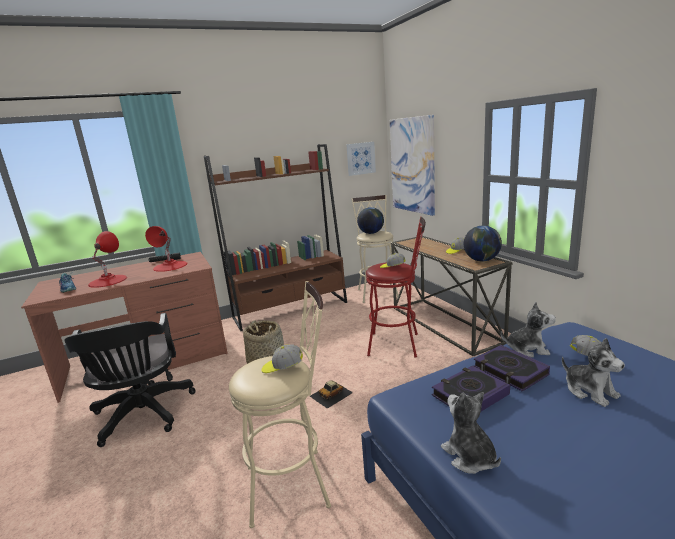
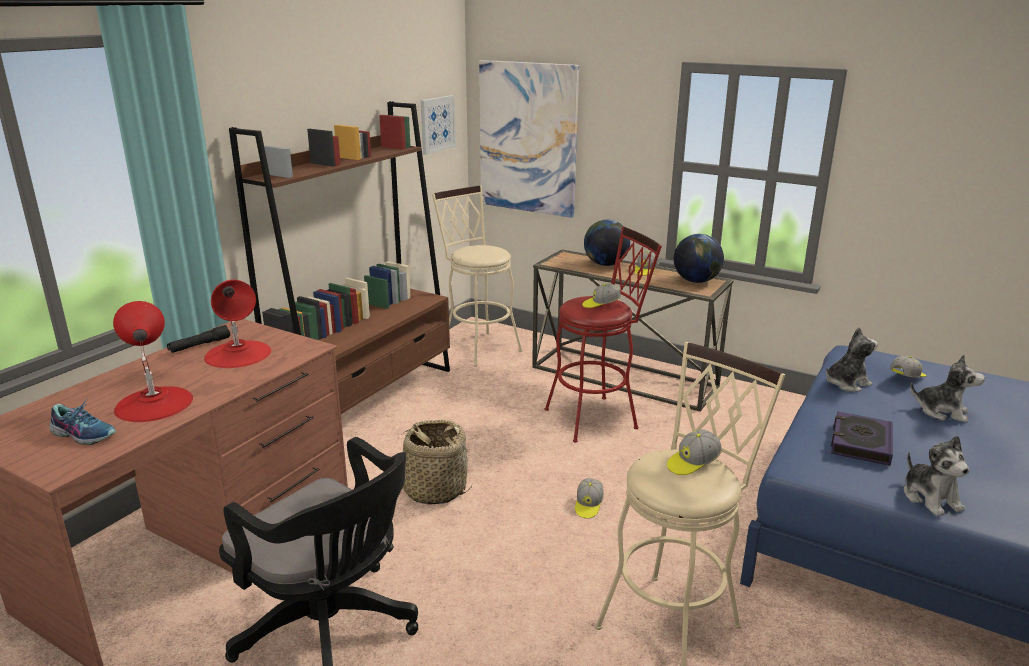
camera: 35 degrees left, 5 degrees up
(331, 394) = (588, 505): toy car -> cap
(371, 233) = (475, 251): globe -> globe (605, 264)
(469, 457) = (930, 498): plush toy -> plush toy turned 135 degrees counterclockwise
(510, 371) = (861, 410): book -> none

